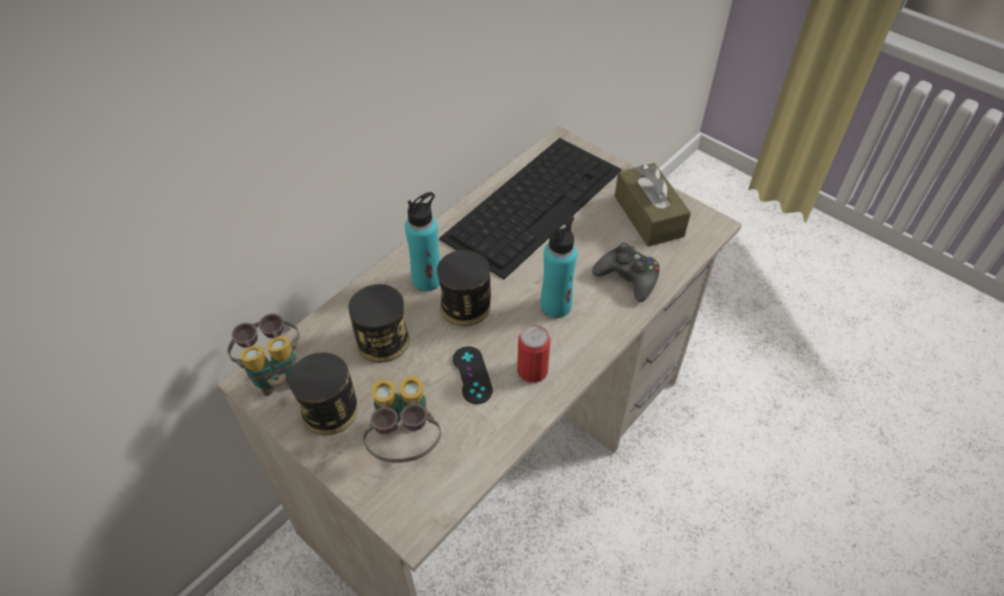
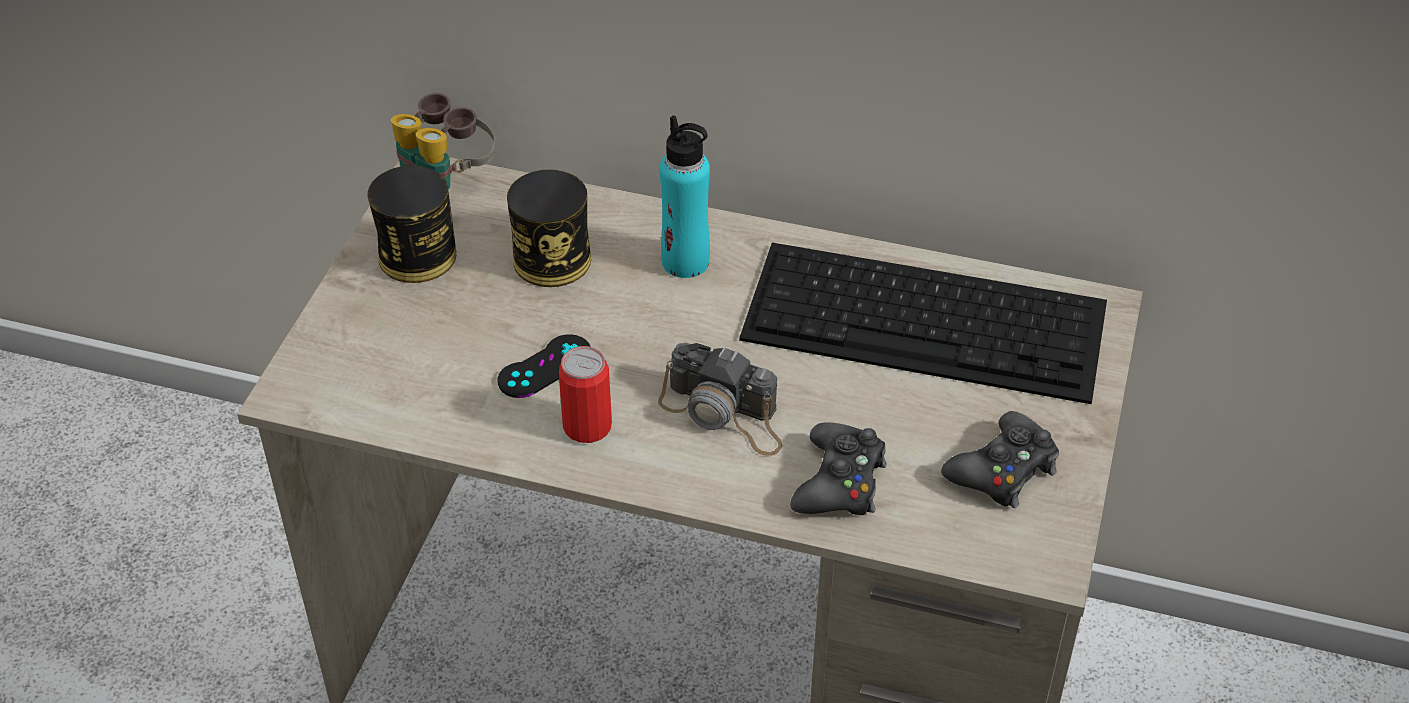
camera: 65 degrees right, 5 degrees down
(405, 443) = (403, 342): binoculars -> none
(465, 306) = (662, 317): can -> none
(556, 305) = (724, 414): turquoise bottle -> camera
(648, 216) = (1003, 471): brown tissue box -> black game controller

